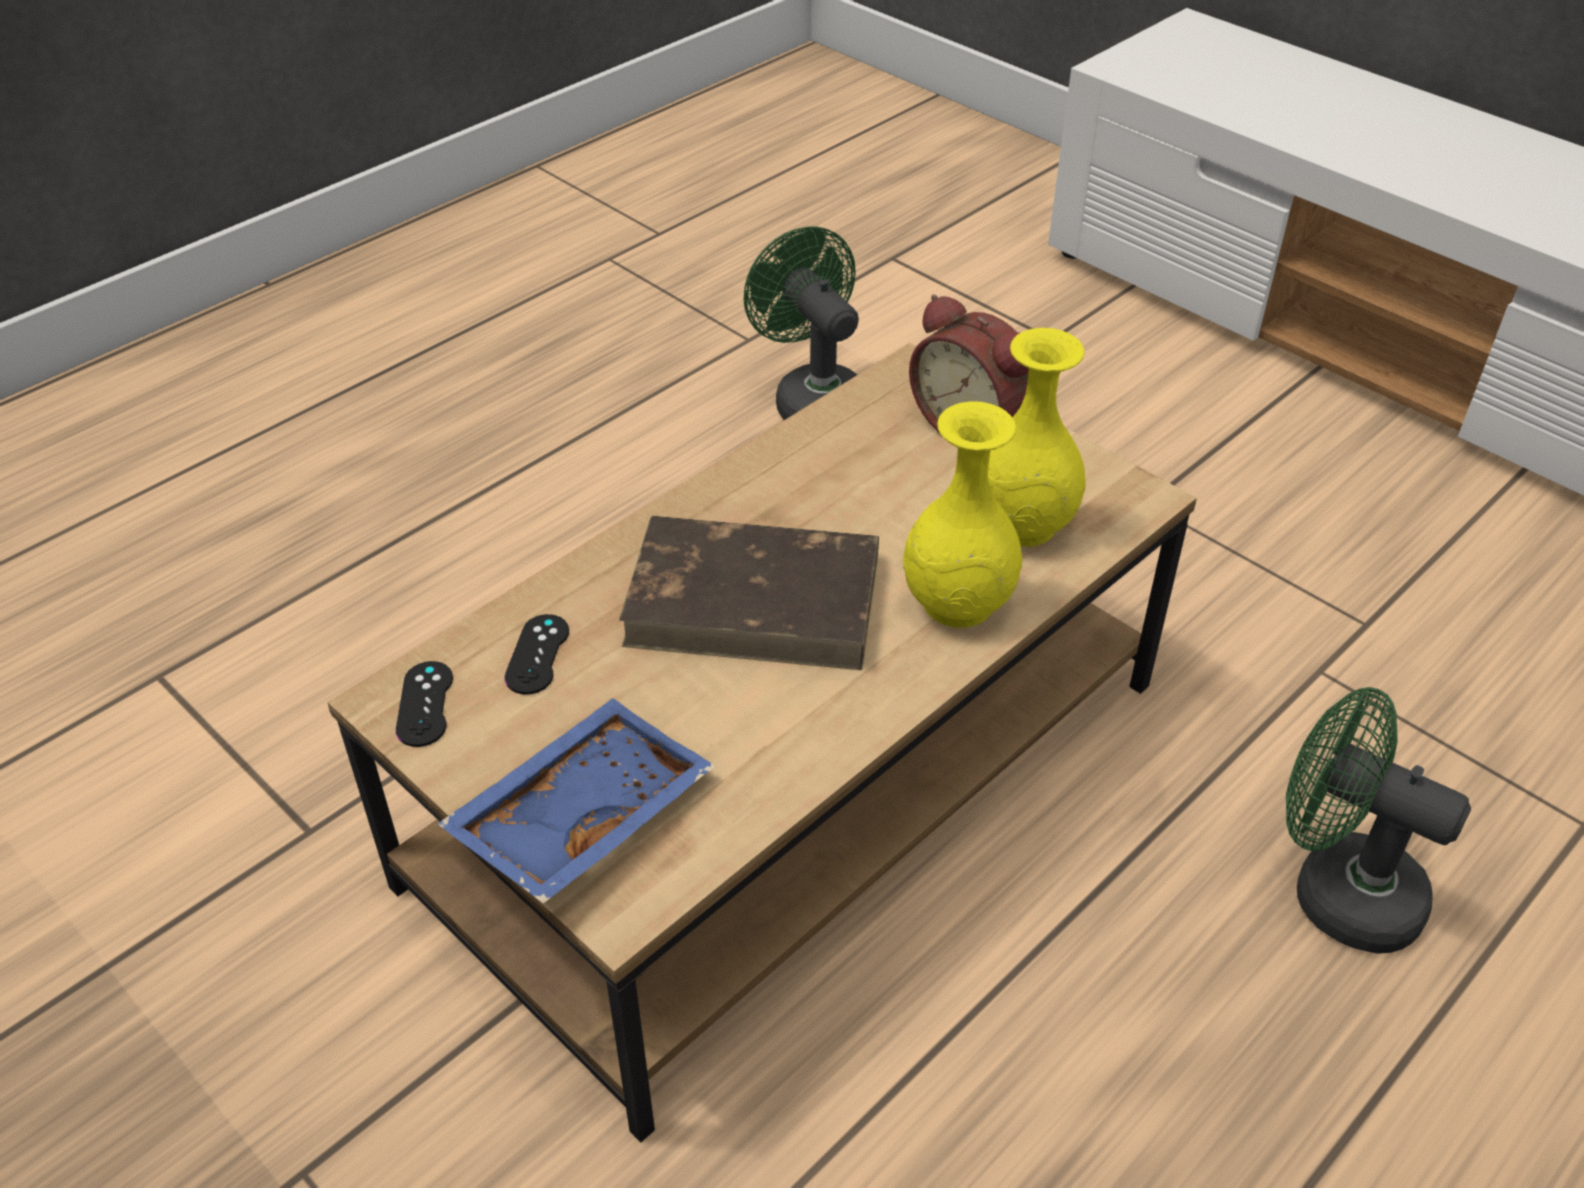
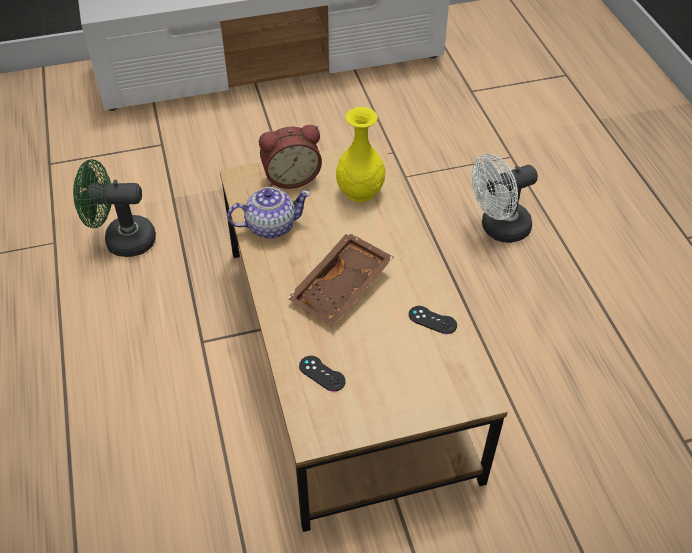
camera: 60 degrees left, 5 degrees up
(425, 704) = (324, 425): black game controller -> black game controller (432, 320)
(580, 815) = (424, 393): blue tray -> none
(756, 600) = (342, 288): brown book -> brown tray
(829, 452) = (270, 226): none -> teapot
(956, 602) = (388, 230): yellow vase -> none
(1337, 890) = (498, 229): green fan -> white fan

